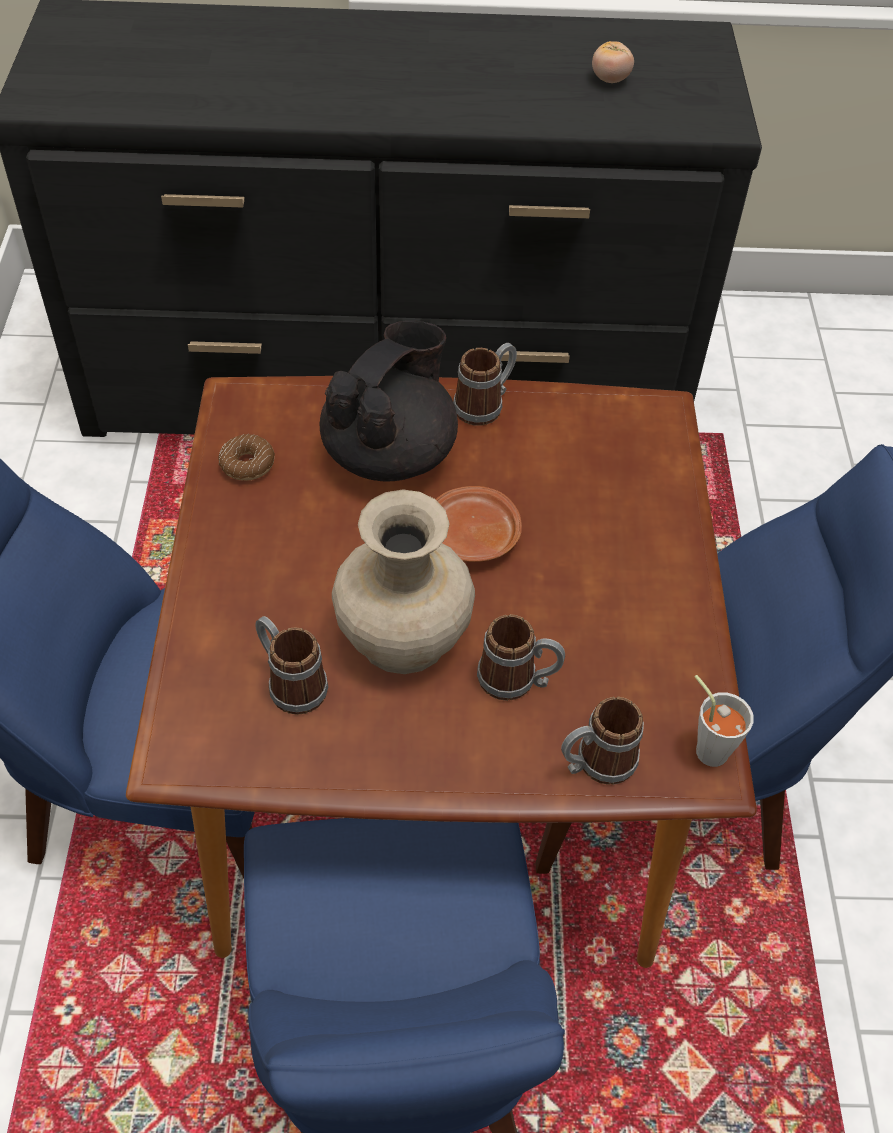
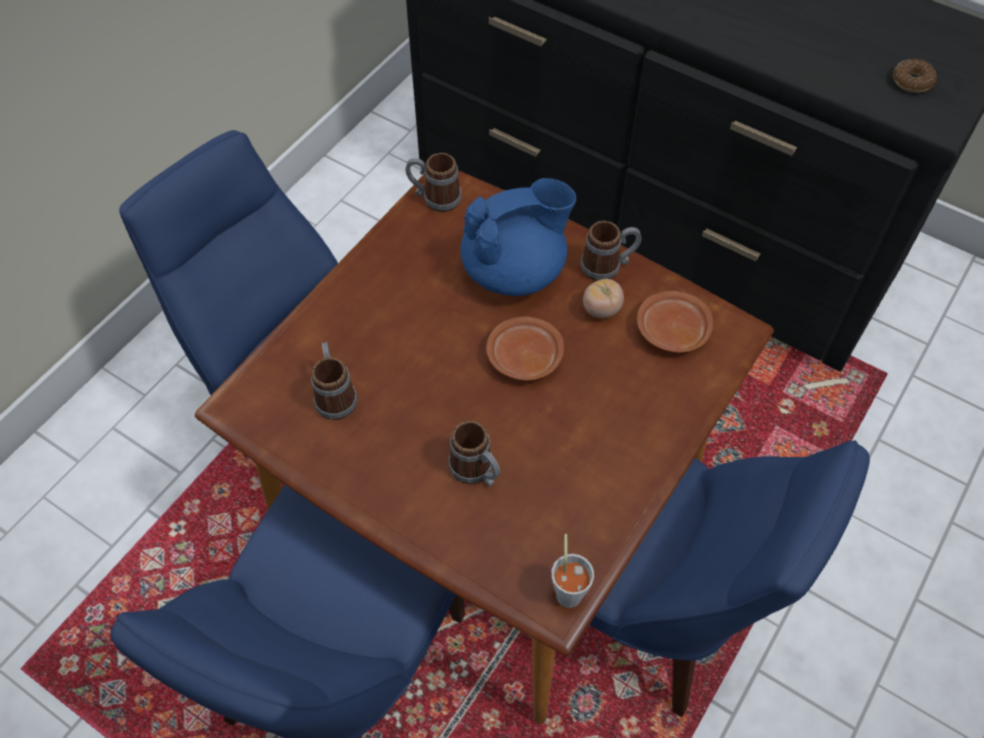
camera: 35 degrees right, 5 degrees up
(247, 464) = (417, 234): donut -> donut (912, 81)
(390, 453) = (515, 270): black teapot -> blue teapot
(403, 634) = (427, 400): beige vase -> none
(596, 763) = (484, 556): mug -> mug (435, 198)
(599, 439) = (672, 330): none -> brown plate
(610, 79) = (872, 49): tomato -> tomato (601, 309)

